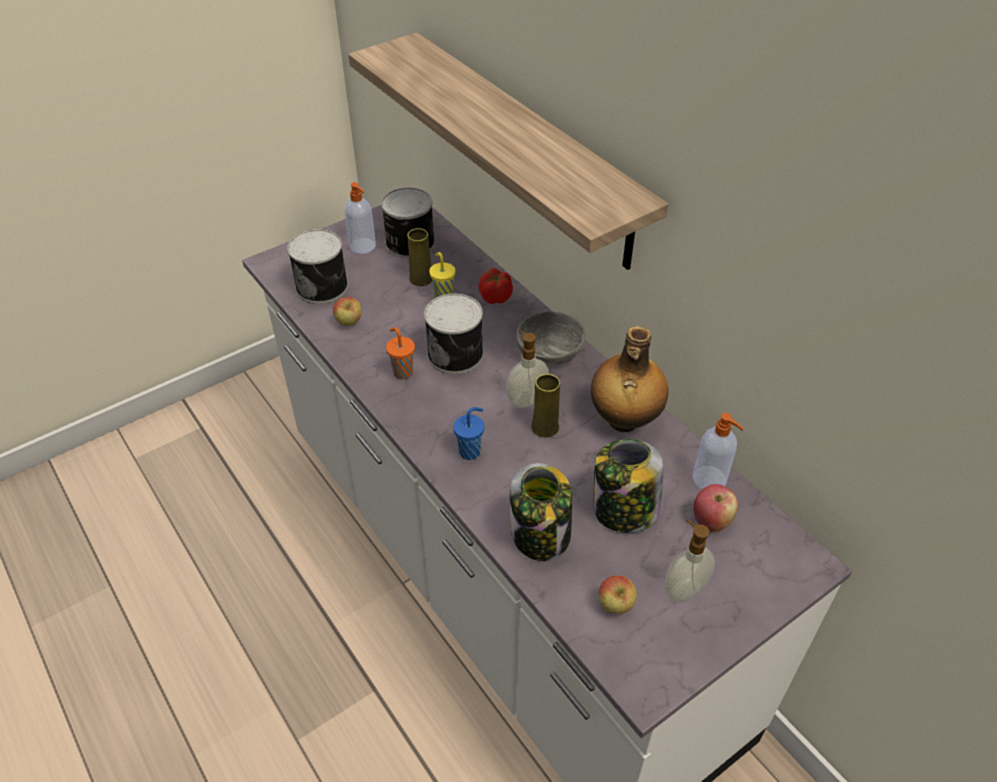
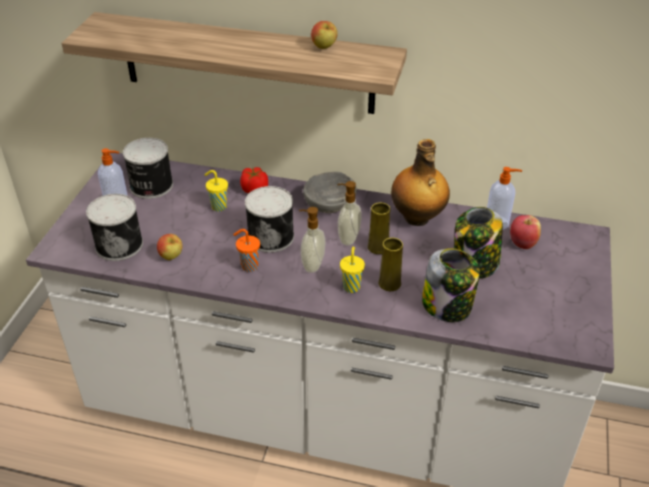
camera: 40 degrees left, 5 degrees down
(421, 279) = (188, 204): yellow vase -> yellow vase (389, 283)
(471, 451) = (351, 286): blue cup -> yellow cup
(615, 606) = (529, 316): apple -> apple (324, 48)
(683, 589) = (549, 285): soap dispenser -> soap dispenser (312, 264)

